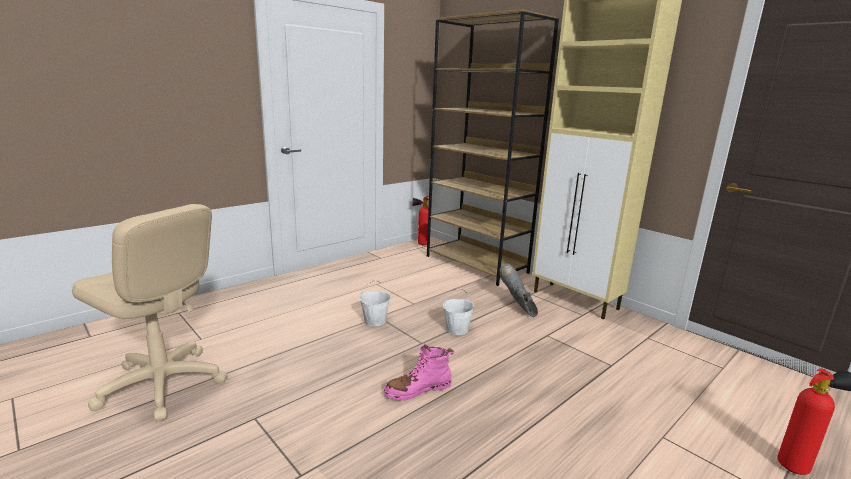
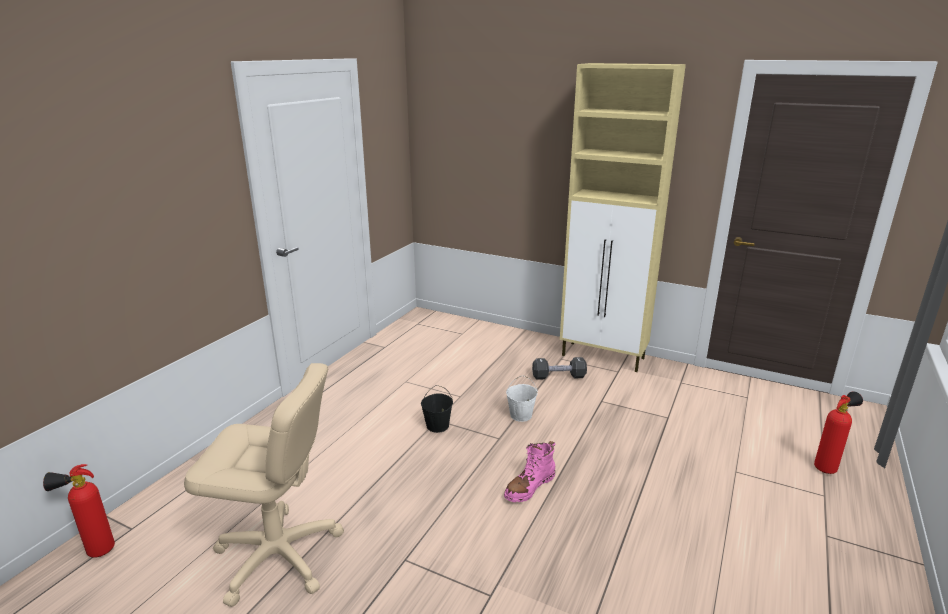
camera: 20 degrees left, 5 degrees up
(375, 321) = (437, 426): white bucket -> black bucket
(420, 244) = (414, 320): fire extinguisher -> fire extinguisher (95, 551)
(477, 264) = (489, 334): brown bookcase -> none
(518, 307) = (558, 376): grey boot -> black dumbbell

